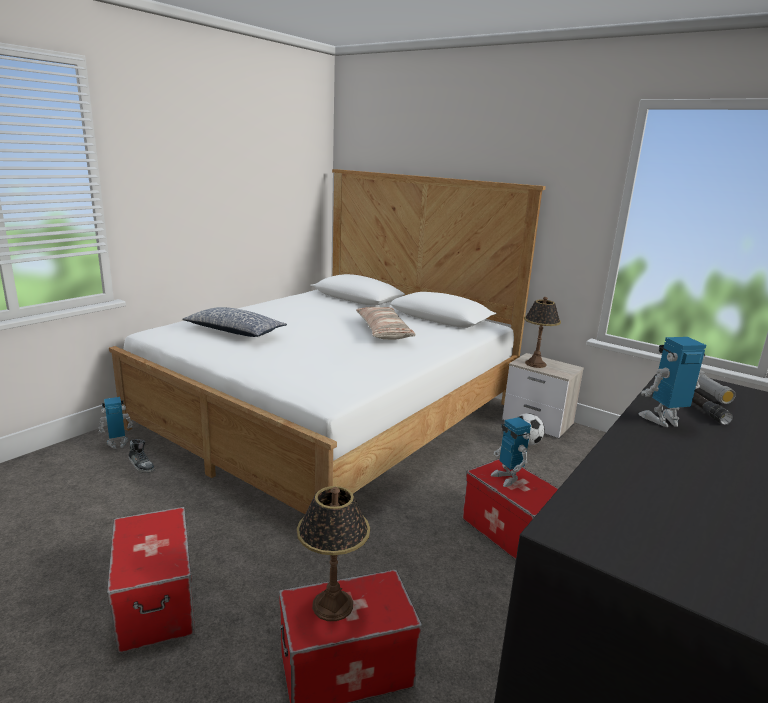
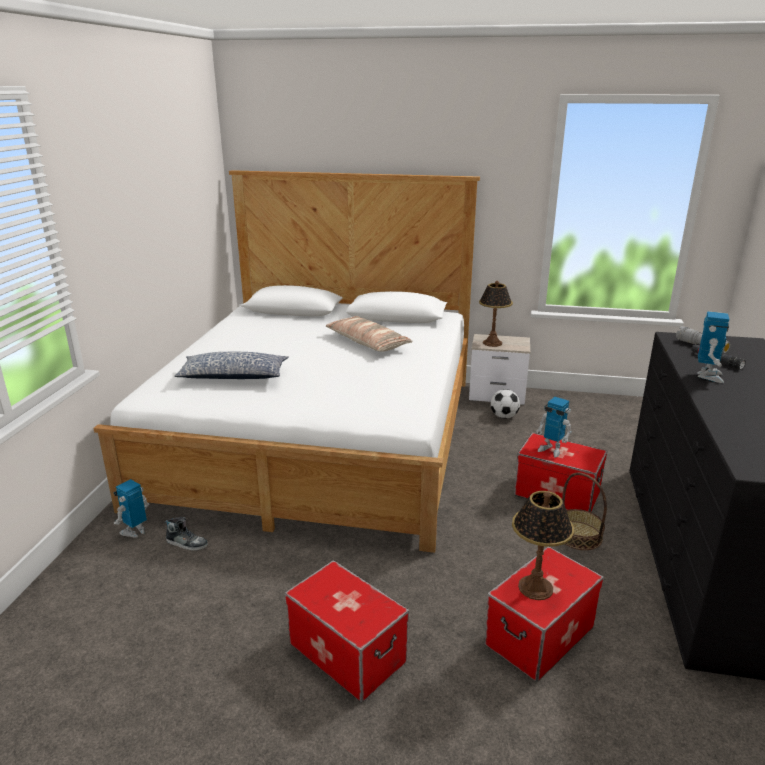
camera: 25 degrees left, 5 degrees up
(494, 583) = (579, 535): none -> basket
(663, 420) = (708, 376): toy robot -> toy robot turned 150 degrees clockwise

